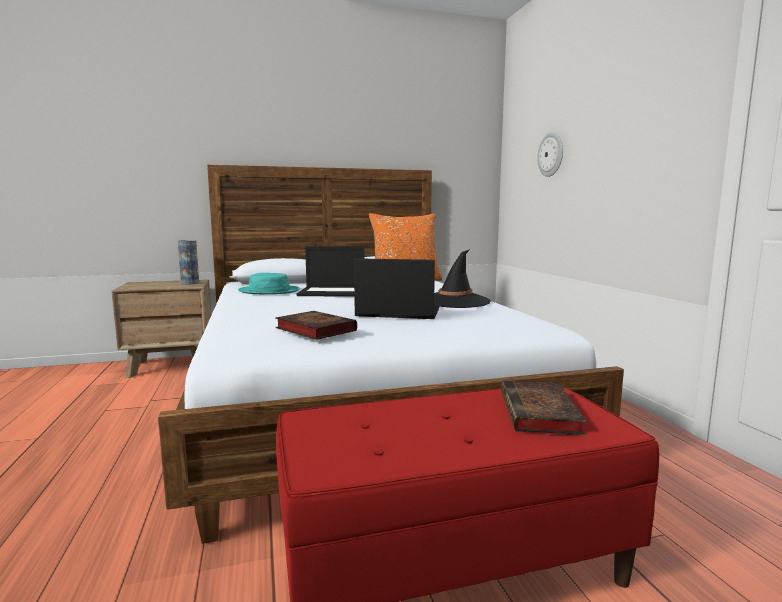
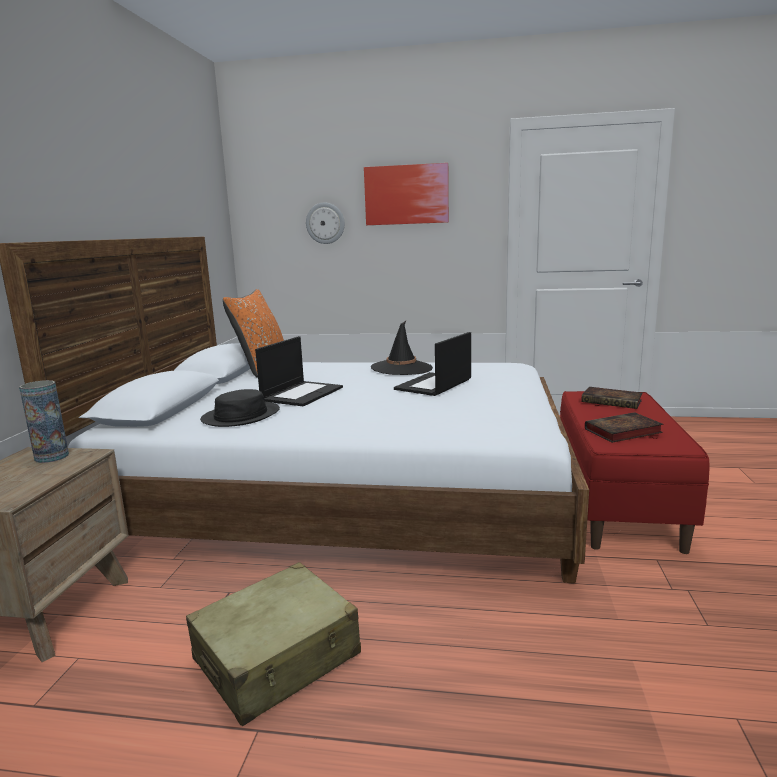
camera: 65 degrees left, 5 degrees up
(108, 427) = (277, 658): none -> beige suitcase
(269, 291) = (241, 416): turquoise hat -> black hat
(313, 329) = (492, 407): book -> book (622, 432)
(615, 110) = (406, 195): none -> picture

